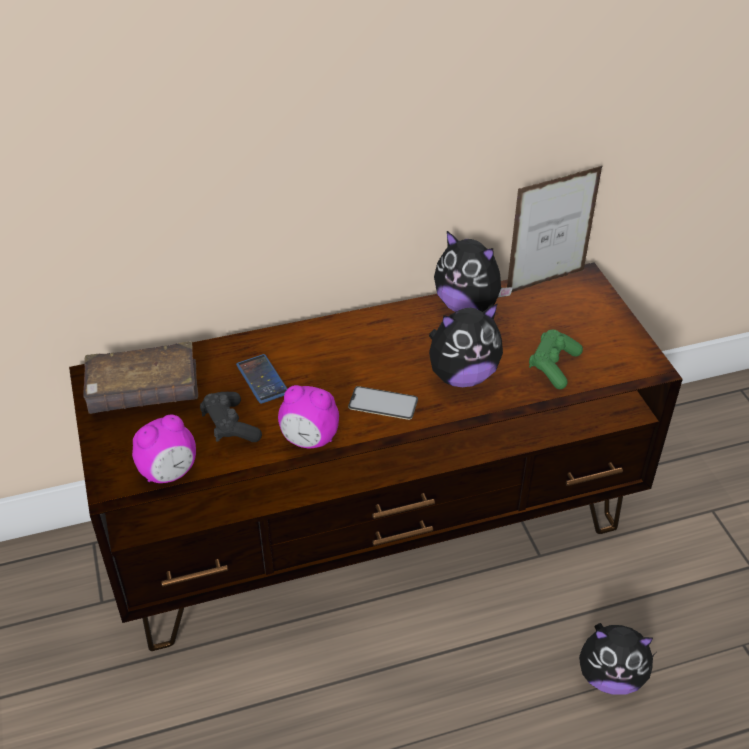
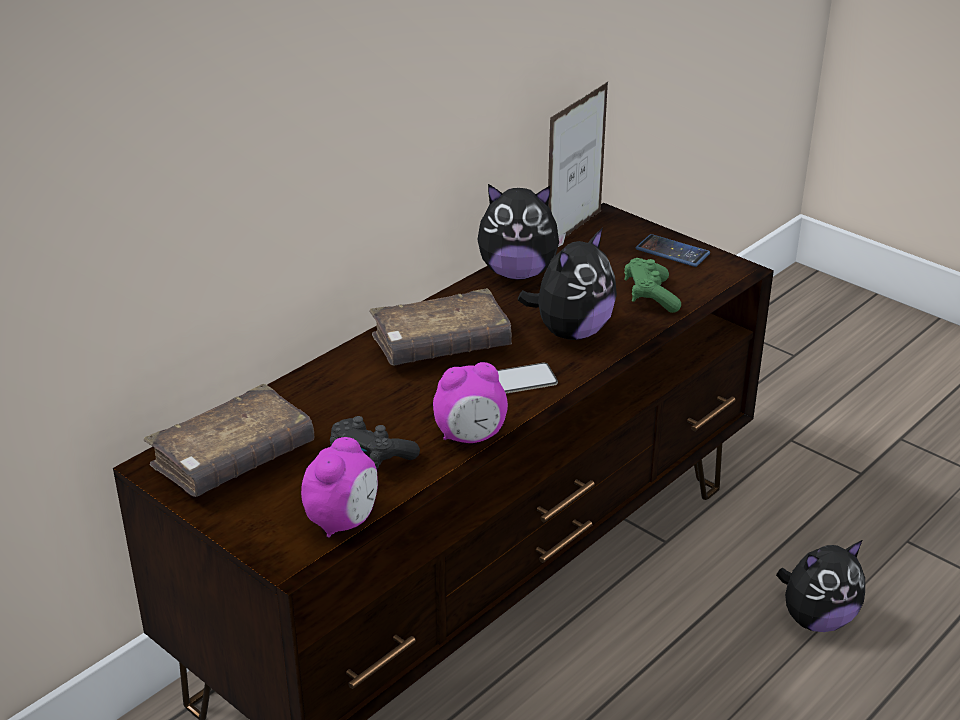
camera: 30 degrees left, 10 degrees down
(262, 379) = (363, 402): phone -> phone (672, 252)
(356, 350) = (441, 345): none -> brown book

